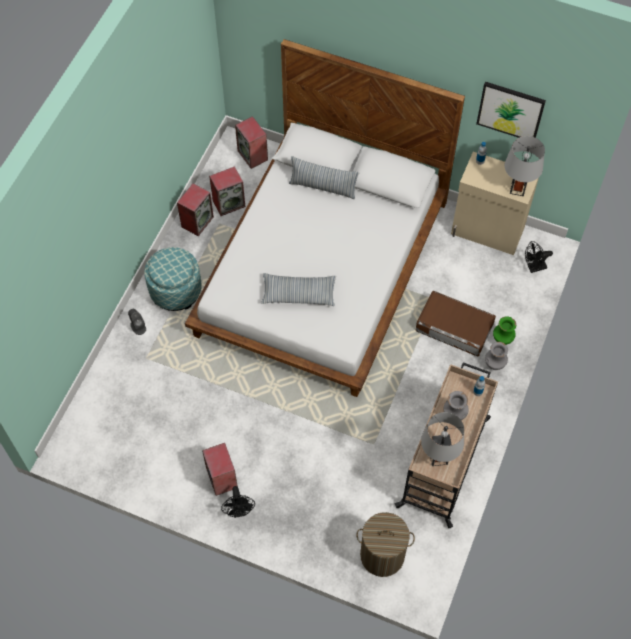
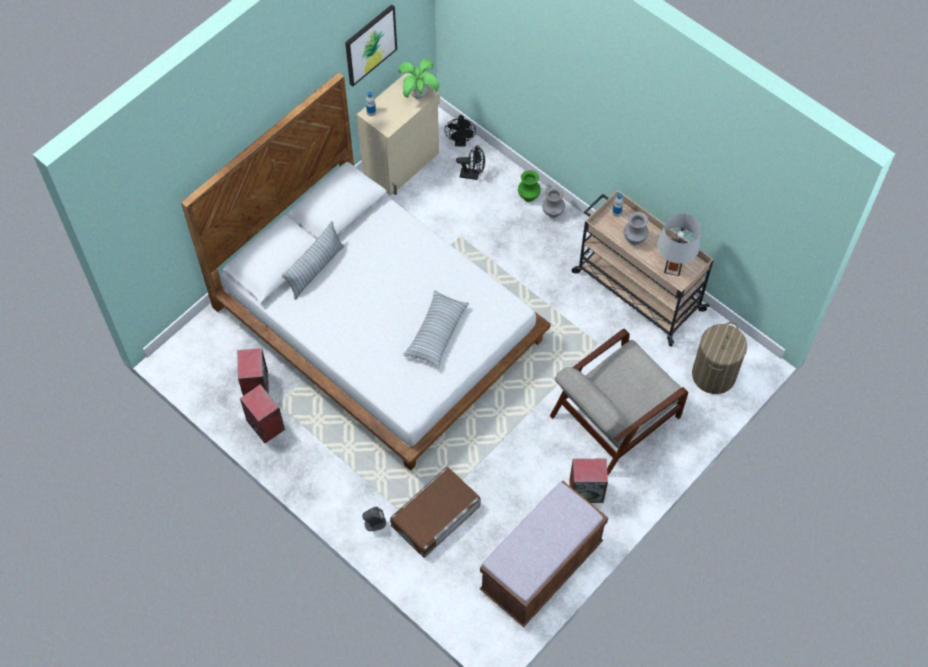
camera: 70 degrees left, 0 degrees up
(138, 464) = (541, 567): none -> brown bench
(175, 290) = (345, 472): ottoman -> none
(239, 511) = (627, 485): black fan -> black fan (472, 174)
(253, 155) = (203, 343): speaker -> none
(302, 479) = (613, 418): none -> grey armchair
(454, 327) = (498, 231): brown storage box -> brown storage box (435, 515)
(517, 189) = (418, 94): grey table lamp -> potted plant

